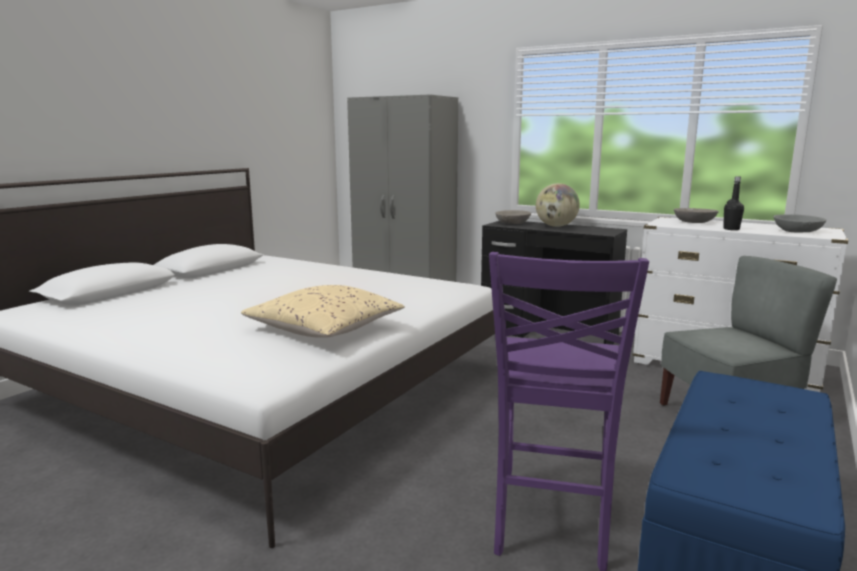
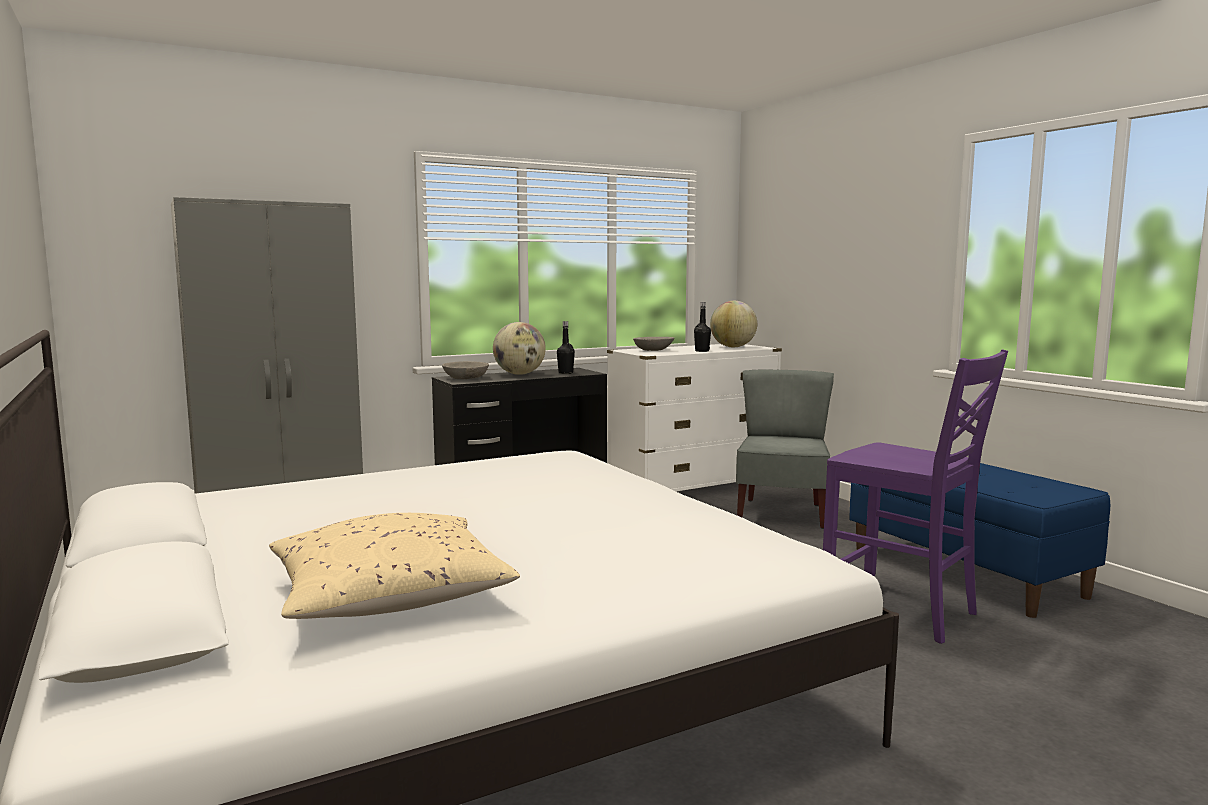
camera: 60 degrees left, 5 degrees down
(325, 329) = (655, 519): beige pillow -> beige pillow (390, 596)
(589, 230) = (565, 373): none -> black bottle
(797, 231) = (733, 347): grey bowl -> globe

